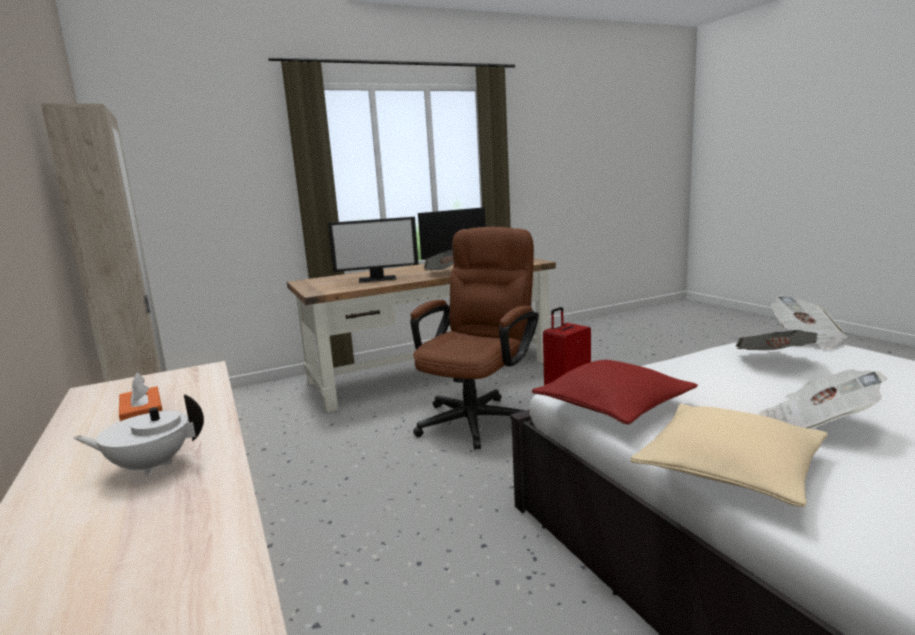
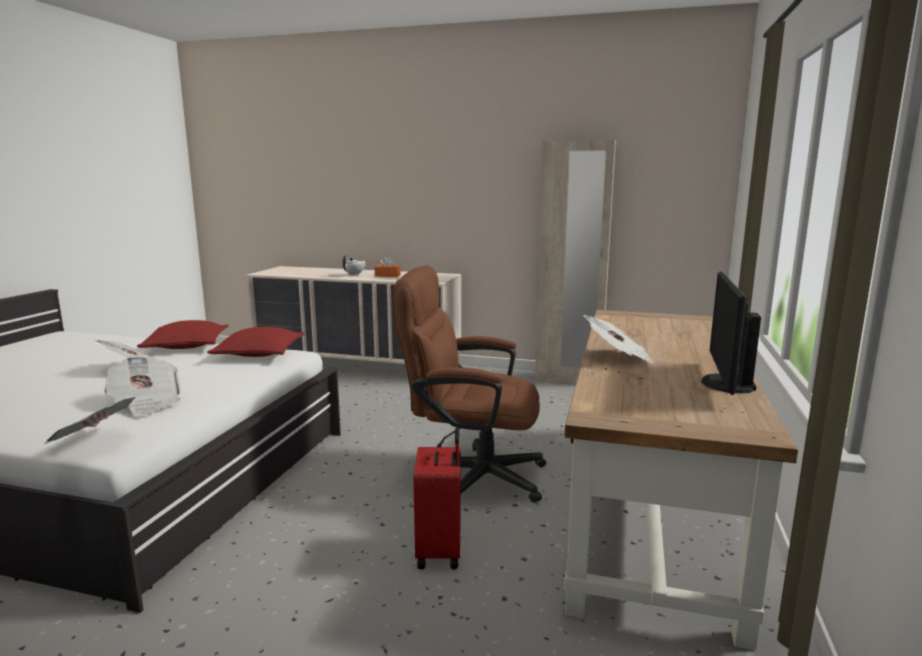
camera: 130 degrees right, 0 degrees up
(377, 278) = (647, 334): monitor -> none
(478, 417) = (471, 476): brown office chair -> brown office chair turned 120 degrees clockwise
(729, 468) = (187, 346): beige pillow -> red pillow

